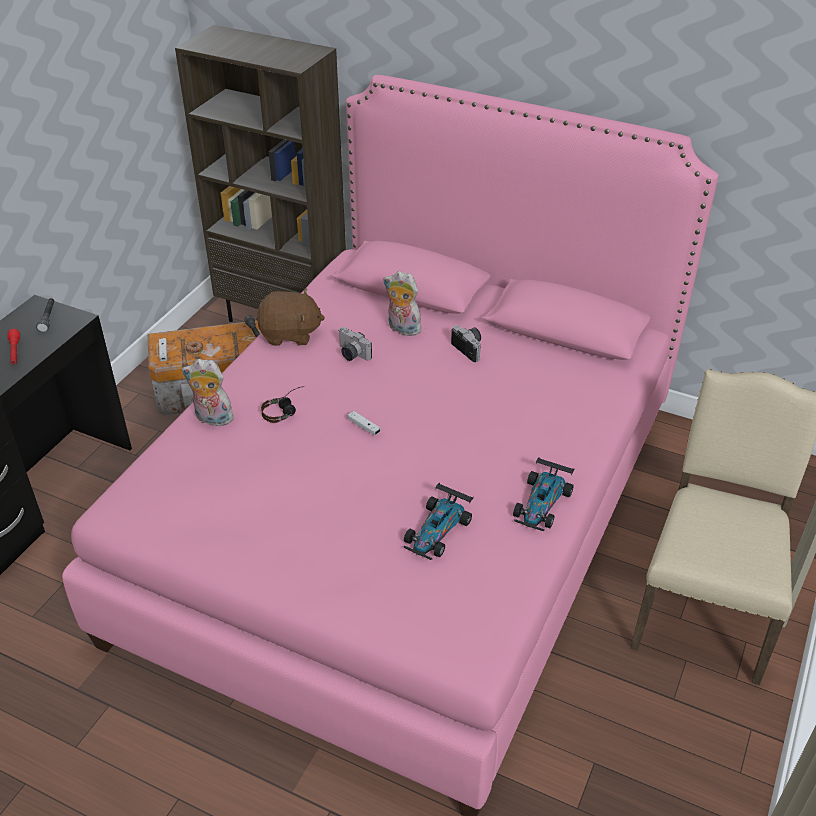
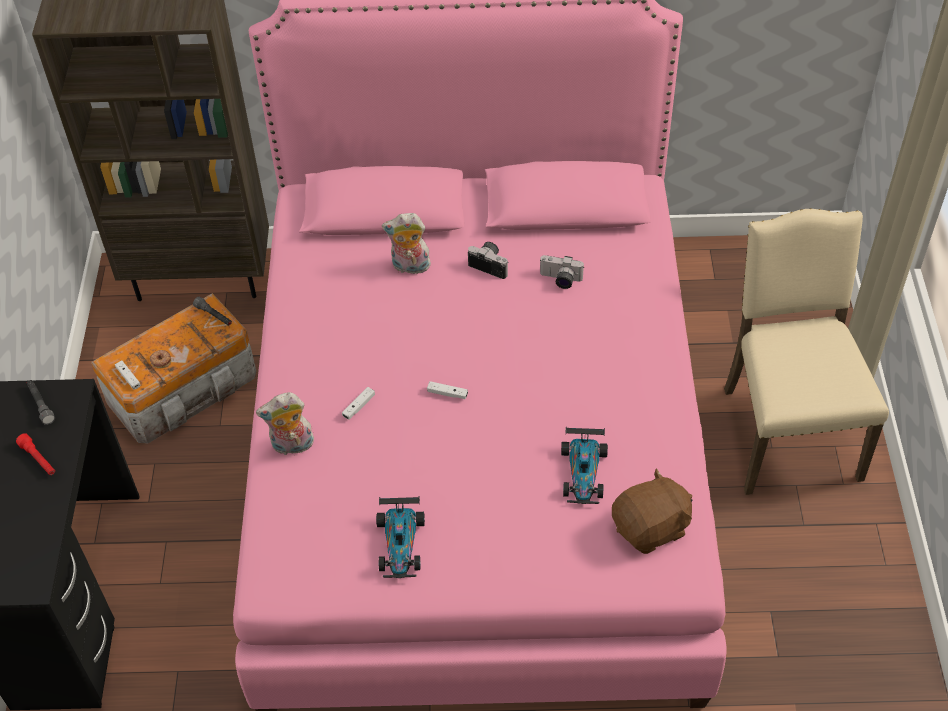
camera: 25 degrees left, 10 degrees up
(285, 410) = (359, 406): headphones -> white game controller
(290, 334) = (300, 317): brown plush toy -> brown plush toy (651, 528)
(351, 354) = (379, 316): camera -> camera (560, 280)
(542, 503) = (656, 406): toy car -> toy car (400, 543)

